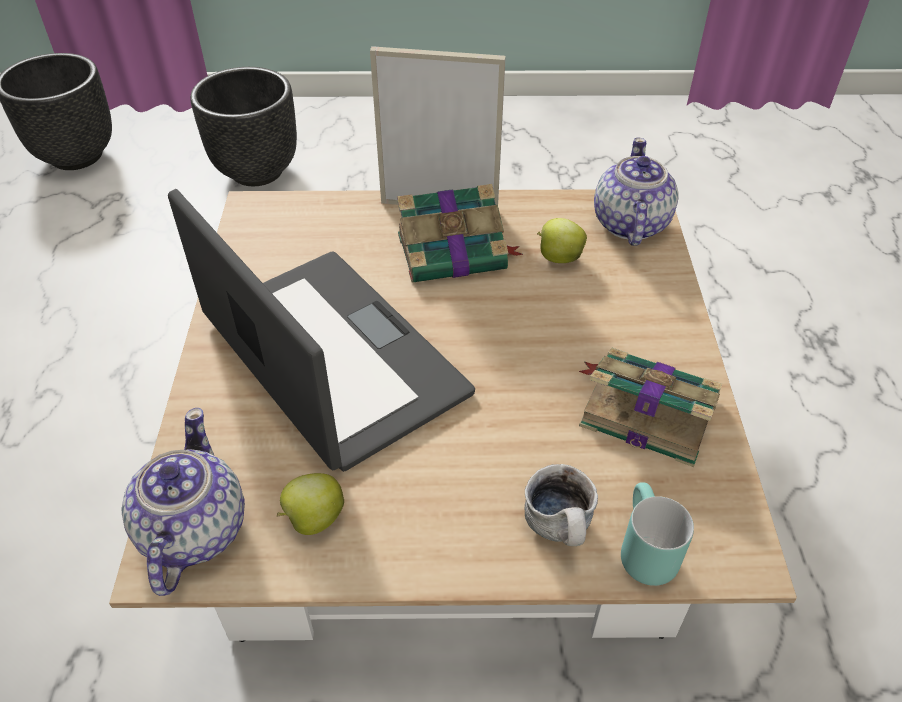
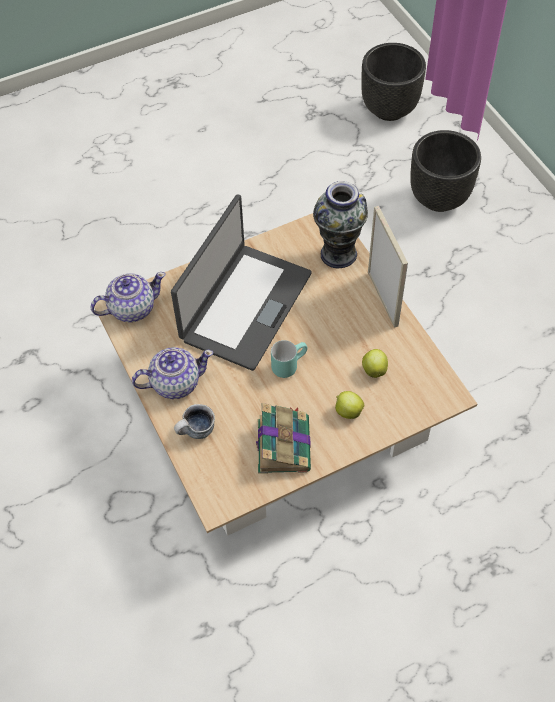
camera: 65 degrees right, 10 degrees up
(313, 519) = (156, 344): apple -> apple (347, 411)
(323, 218) = (338, 254): none -> vase
(455, 252) = (348, 322): book -> none
(629, 224) = (426, 393): teapot -> teapot (174, 382)
(640, 549) = (201, 465): turquoise mug -> turquoise mug (288, 364)

